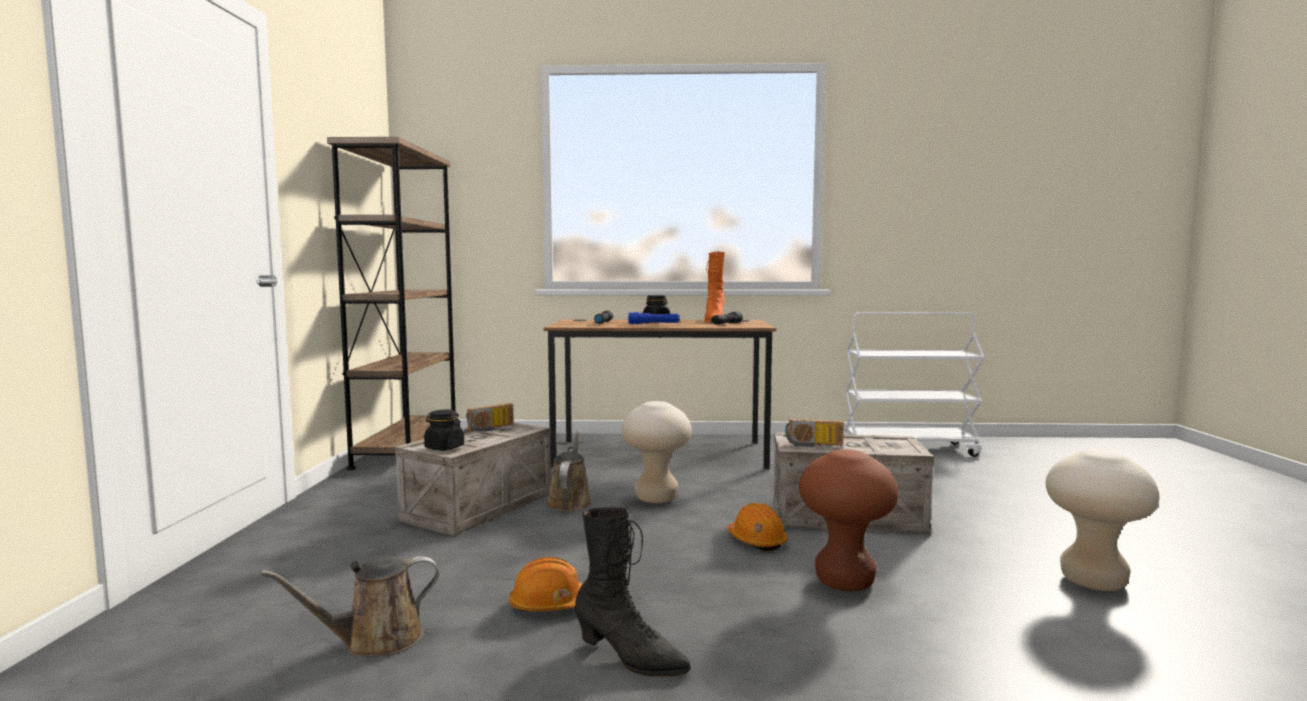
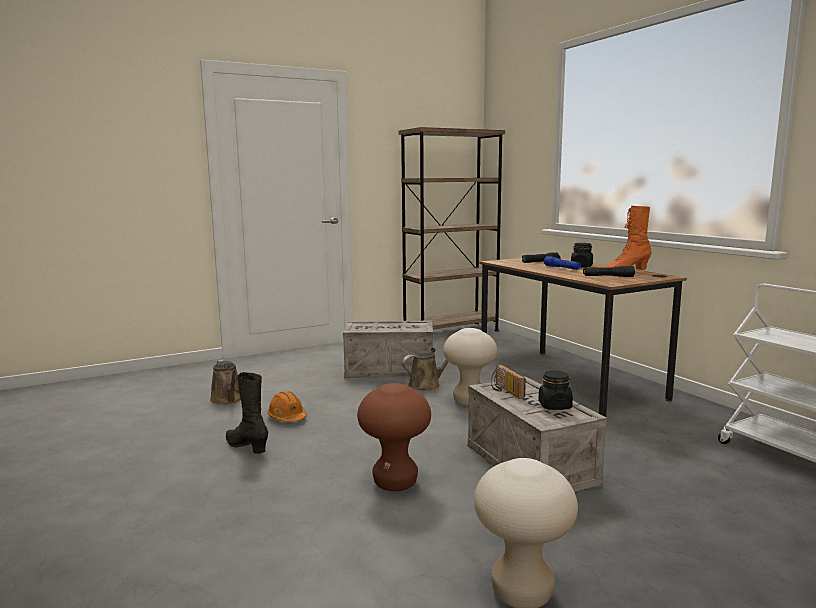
camera: 60 degrees right, 5 degrees up
(375, 641) = (228, 399): brown watering can -> brown watering can turned 150 degrees counterclockwise
(444, 447) = (358, 327): black jar -> black jar (554, 406)
(491, 428) = (409, 324): radio -> none
(630, 658) = (247, 447): black boot -> black boot turned 135 degrees clockwise
(756, 541) = (433, 444): orange hard hat -> none

